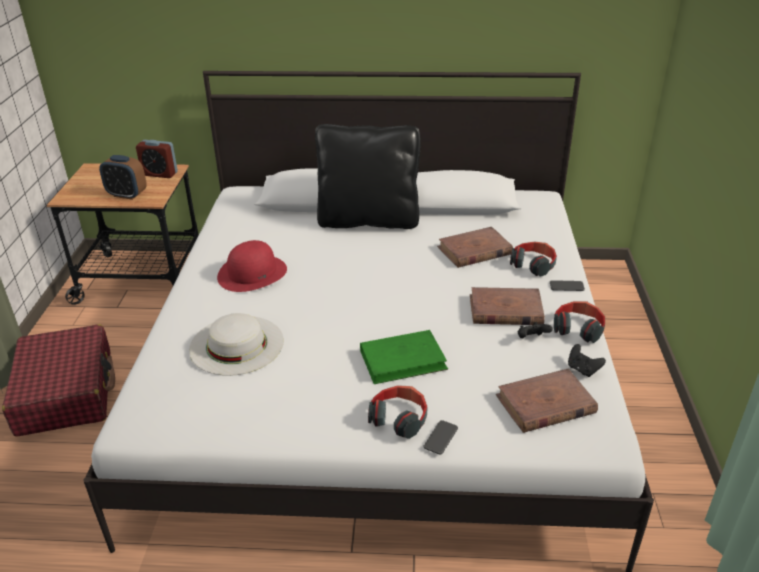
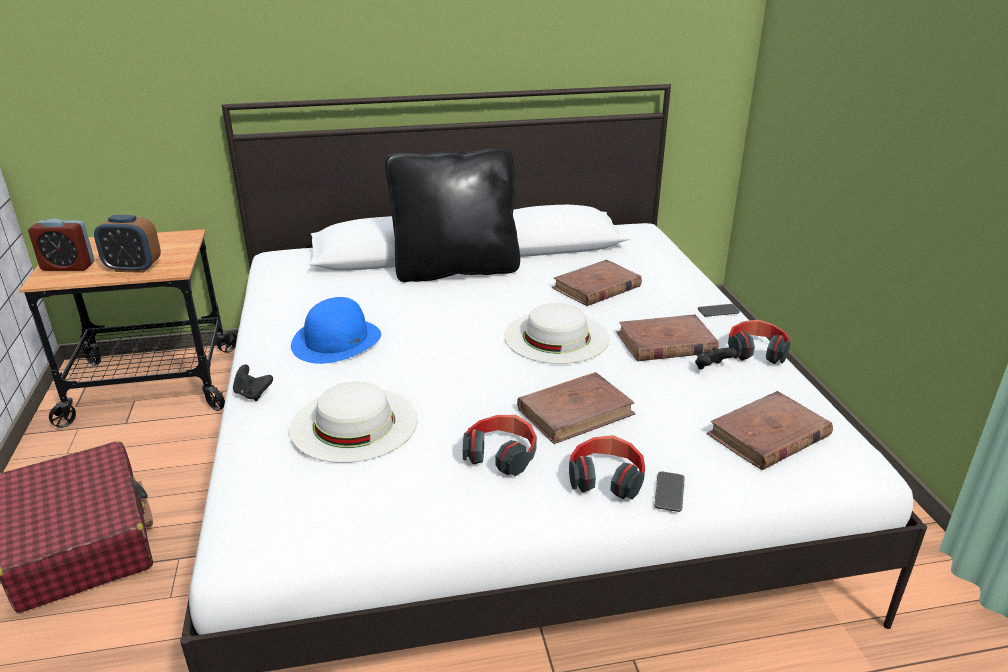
camera: 15 degrees left, 5 degrees down
(160, 174) = (170, 242): alarm clock -> alarm clock (68, 266)
(252, 273) = (337, 340): red hat -> blue hat
(403, 360) = (575, 412): green book -> brown book
(419, 292) = (556, 336): none -> white hat
(533, 265) = (670, 294): headphones -> headphones (501, 454)
(582, 369) = (786, 392): black game controller -> black game controller (252, 394)

